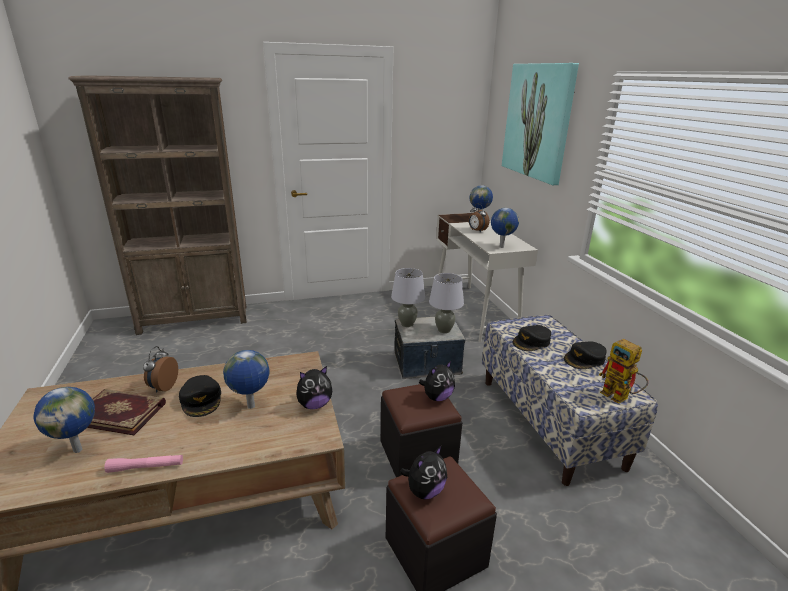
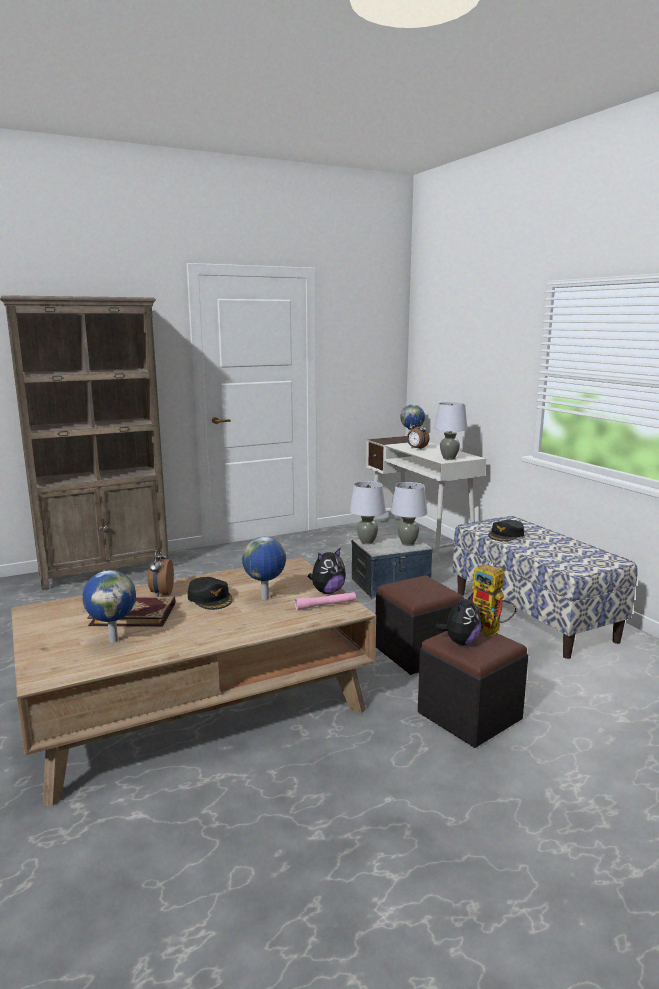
camera: 10 degrees left, 10 degrees down
(146, 467) = (195, 644): pink flashlight -> pink flashlight (325, 605)
(437, 397) = (434, 584): plush toy -> none
(501, 247) = (449, 458): globe -> grey table lamp
(538, 121) = (470, 334): picture -> none
(584, 359) = (561, 542): black cap -> none
(620, 397) = (604, 563): toy robot -> toy robot (491, 631)

